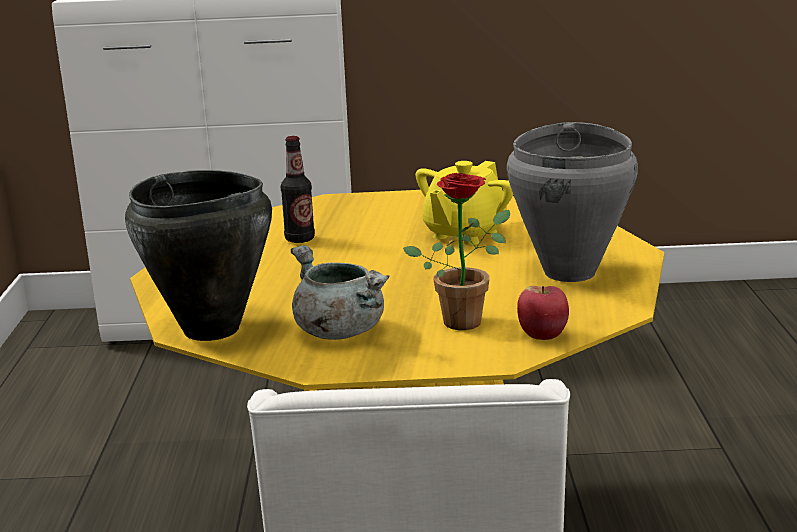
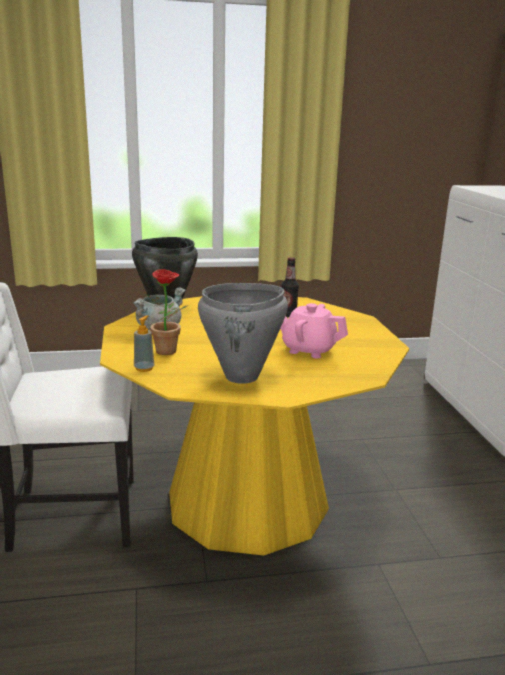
camera: 80 degrees right, 0 degrees up
(464, 234) = (308, 350): yellow teapot -> pink teapot
(543, 336) = (144, 368): apple -> soap dispenser

